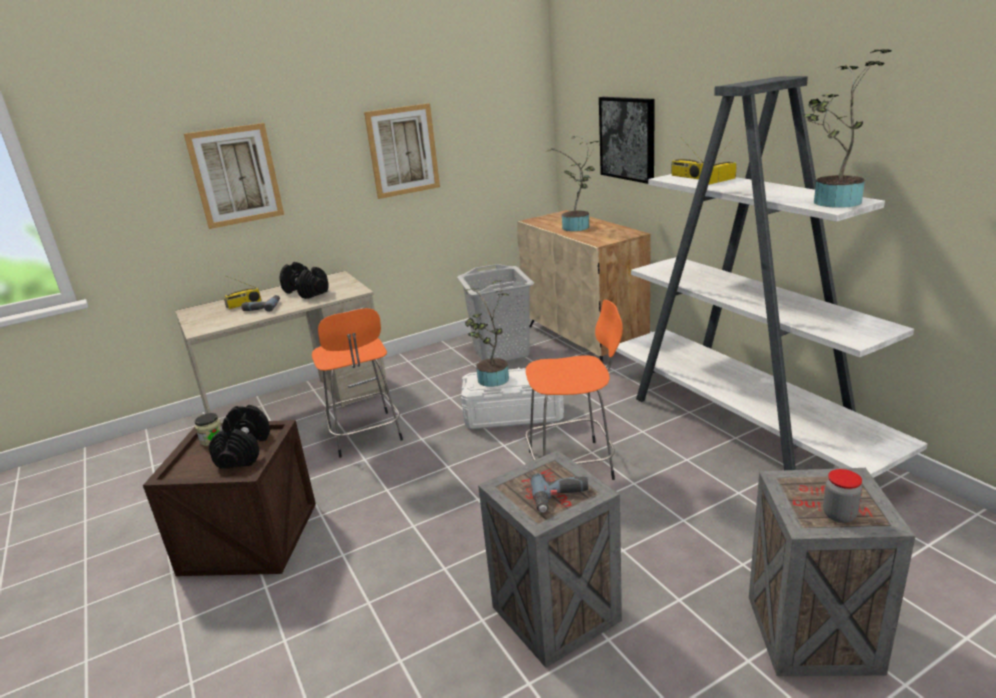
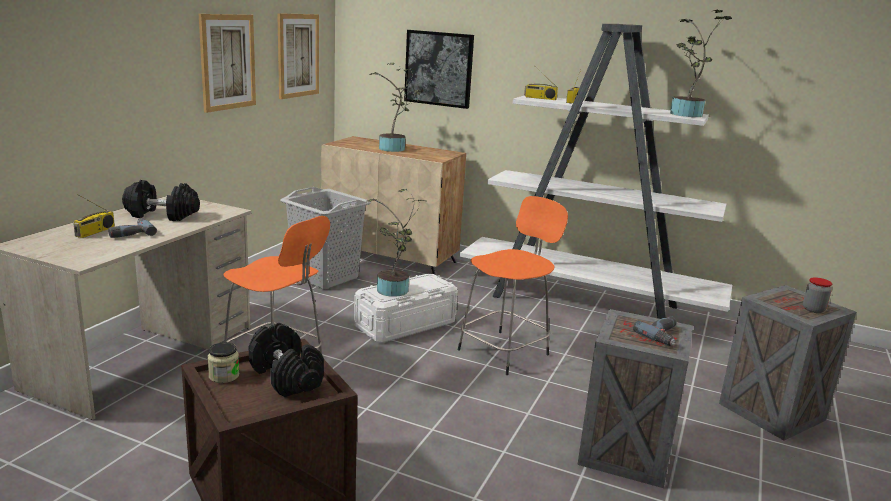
camera: 40 degrees left, 5 degrees down
(236, 176) = (71, 69): picture -> picture (298, 55)

